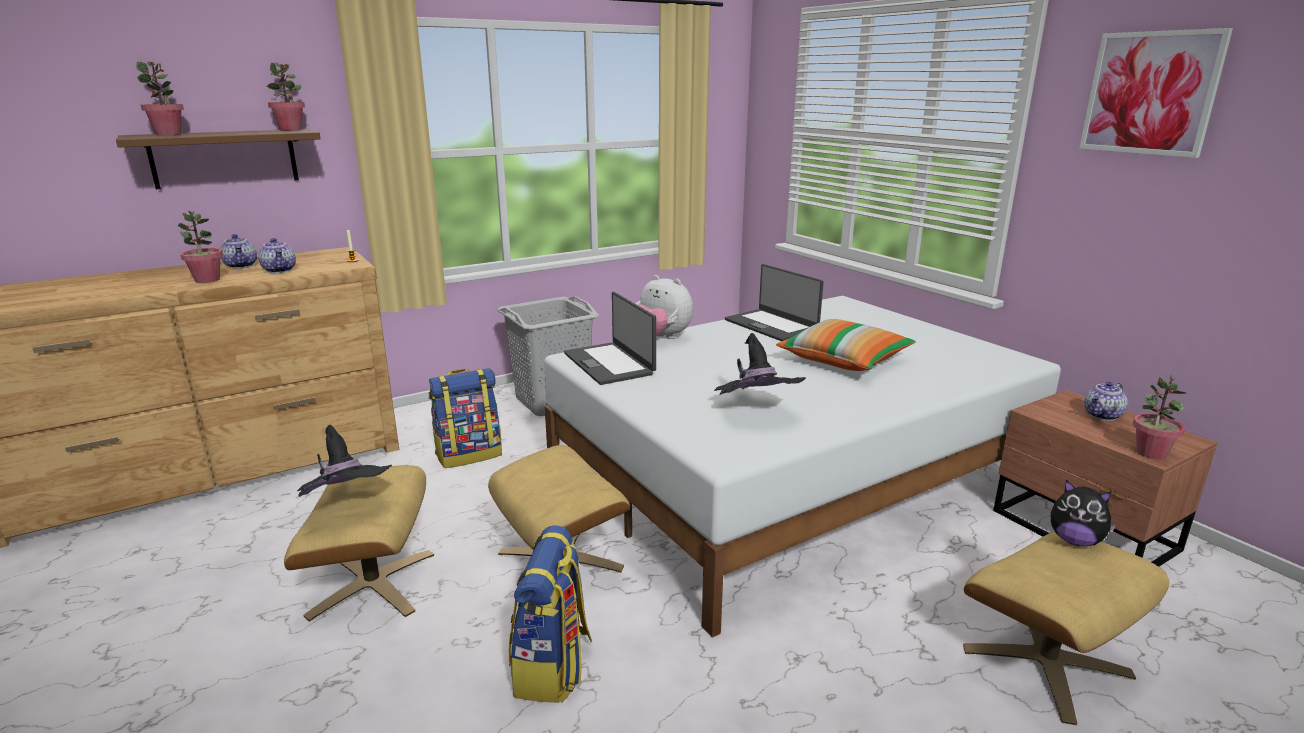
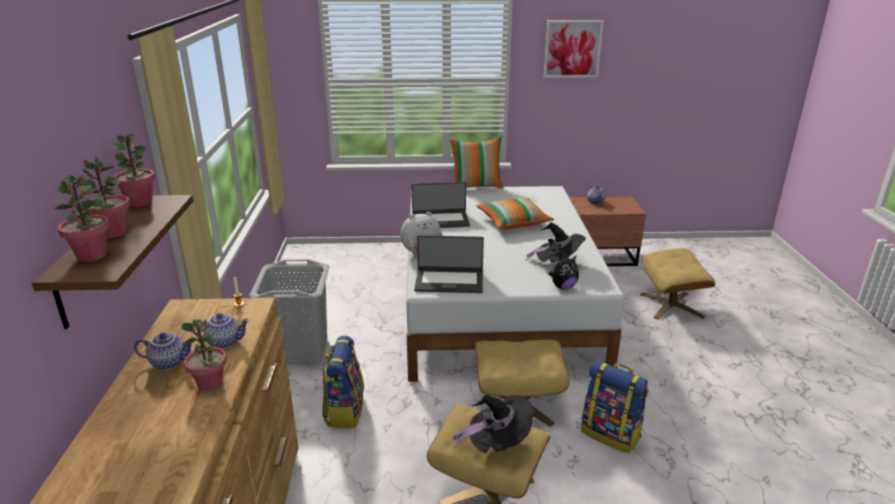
camera: 60 degrees left, 5 degrees up
(920, 319) = (476, 186): none -> pillow
(1075, 541) = (662, 253): plush toy -> plush toy (563, 287)
(1150, 453) = (632, 209): potted plant -> potted plant (113, 233)

